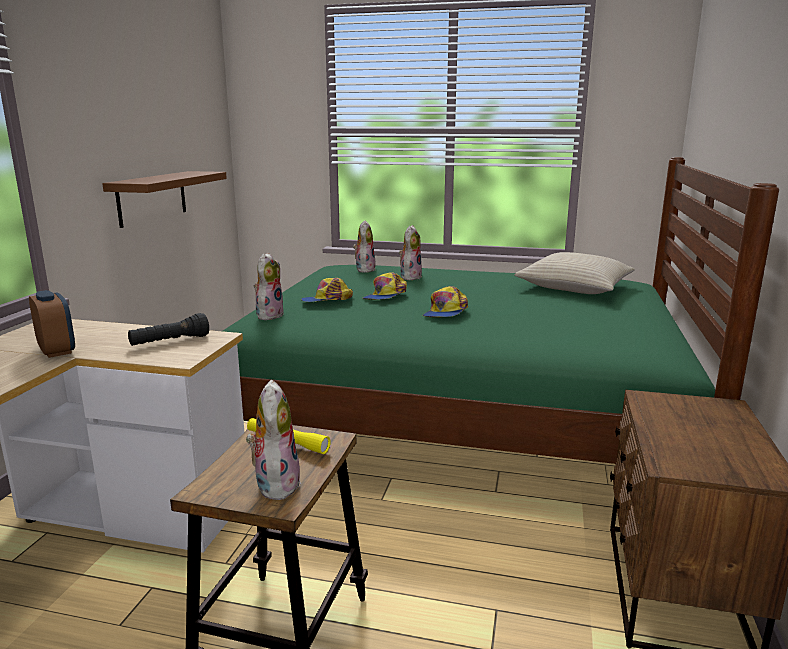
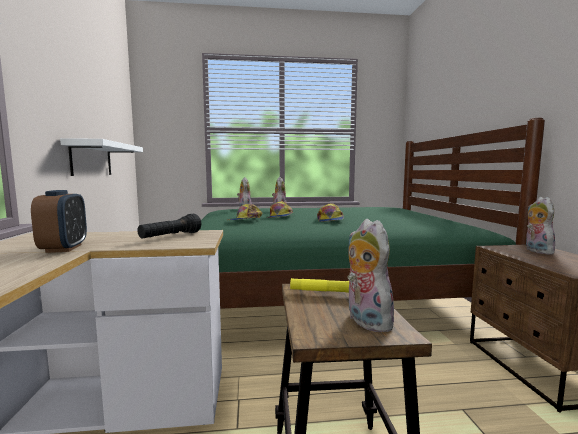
camera: 20 degrees left, 10 degrees down
(57, 351) = (64, 248): alarm clock -> alarm clock turned 45 degrees clockwise
(152, 198) = (91, 159): brown shelf -> white shelf
(269, 315) = (212, 229): plush toy -> plush toy (536, 251)
(574, 286) = (376, 209): beige pillow -> none

